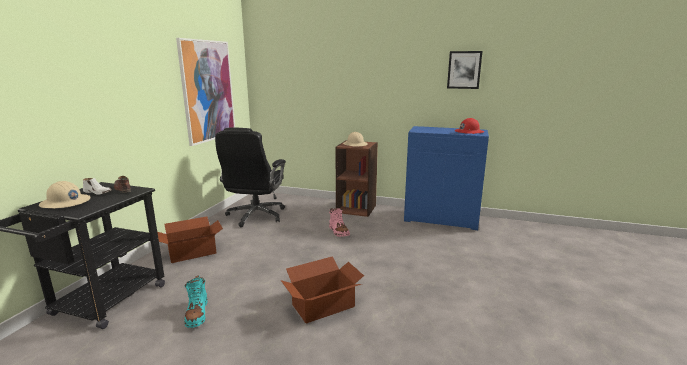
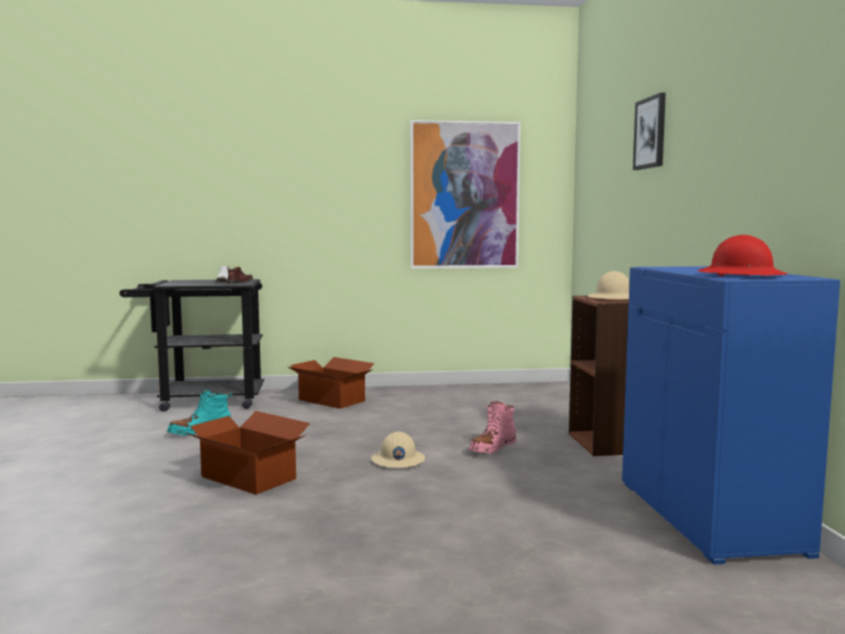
camera: 65 degrees right, 10 degrees down
(65, 203) = (190, 281): beige hard hat -> beige hard hat (397, 460)
(255, 216) = (474, 400): black office chair -> none
(464, 70) = (805, 109): picture -> picture (650, 133)

